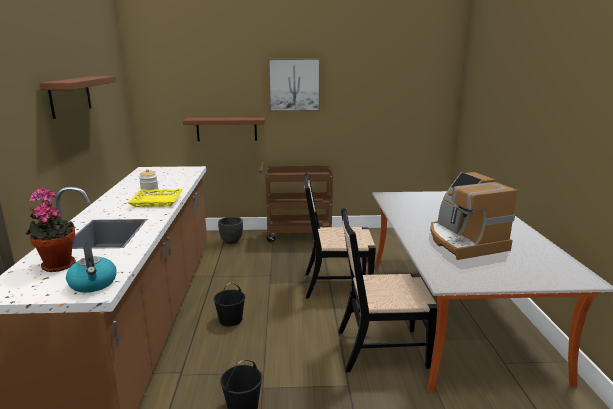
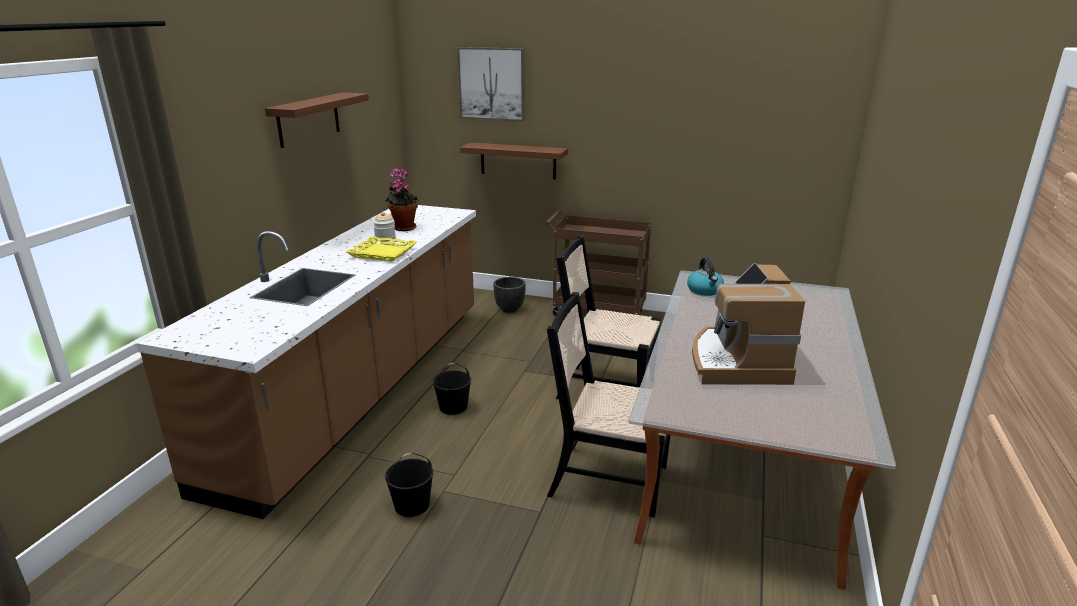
camera: 20 degrees right, 5 degrees up
(57, 265) = (235, 315): potted plant -> potted plant (403, 227)
(93, 284) = (252, 342): kettle -> kettle (705, 290)
(294, 85) = (609, 106): picture -> picture (492, 84)

